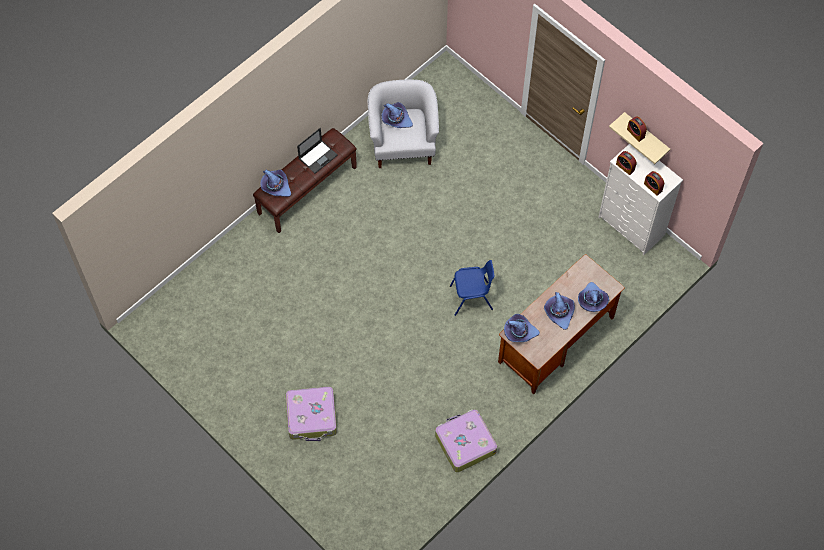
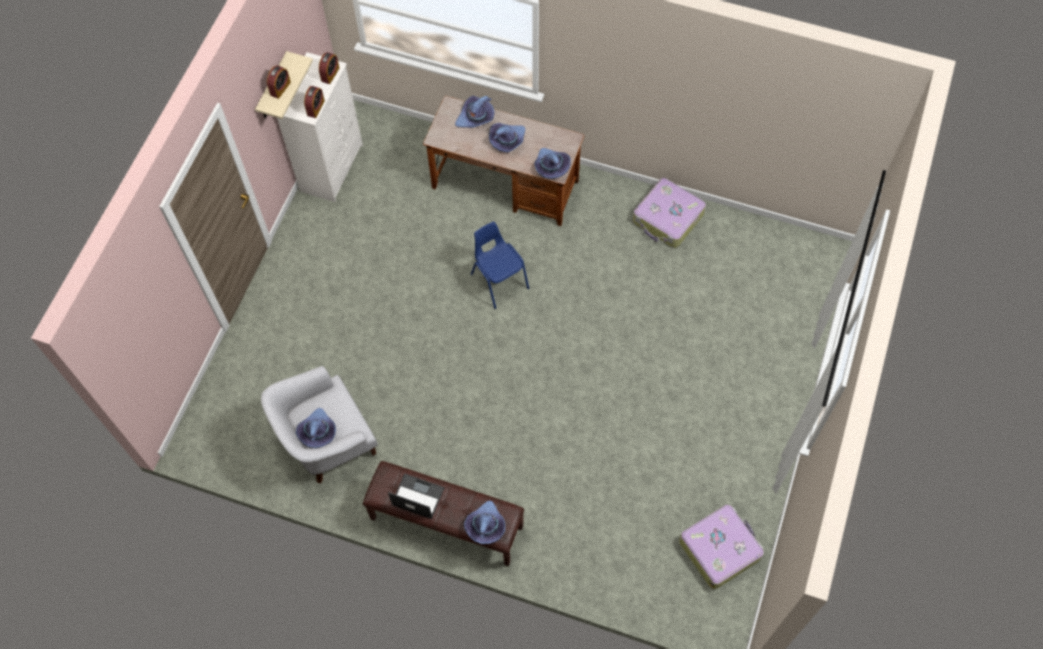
camera: 115 degrees left, 0 degrees up
(312, 417) = (728, 374): suitcase -> suitcase (719, 549)

